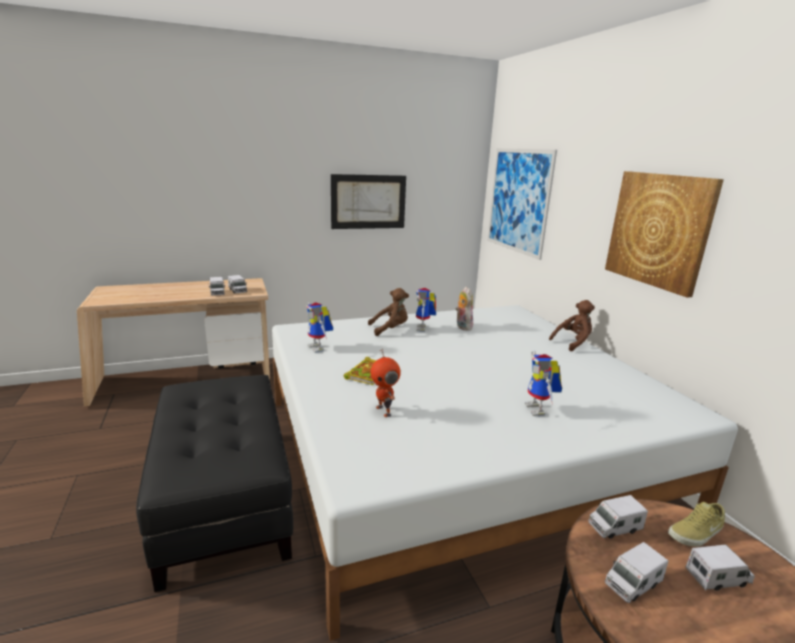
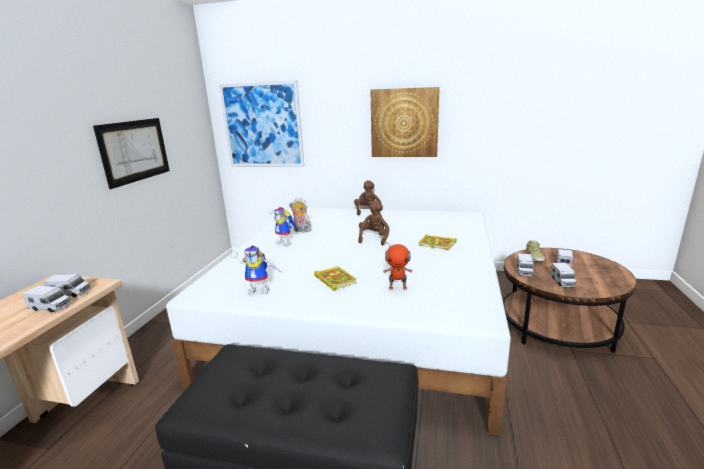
camera: 55 degrees left, 0 degrees up
(390, 329) = (267, 254): brown plush toy -> brown plush toy (374, 238)
(539, 410) = (438, 244): toy robot -> book

